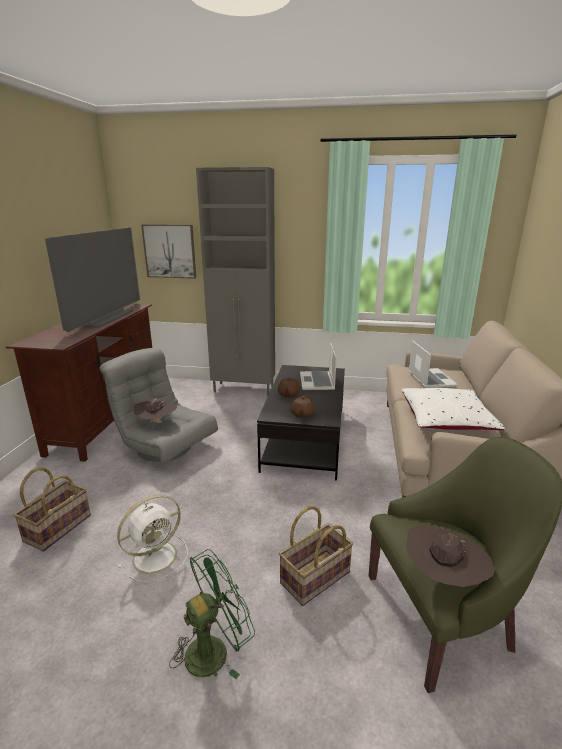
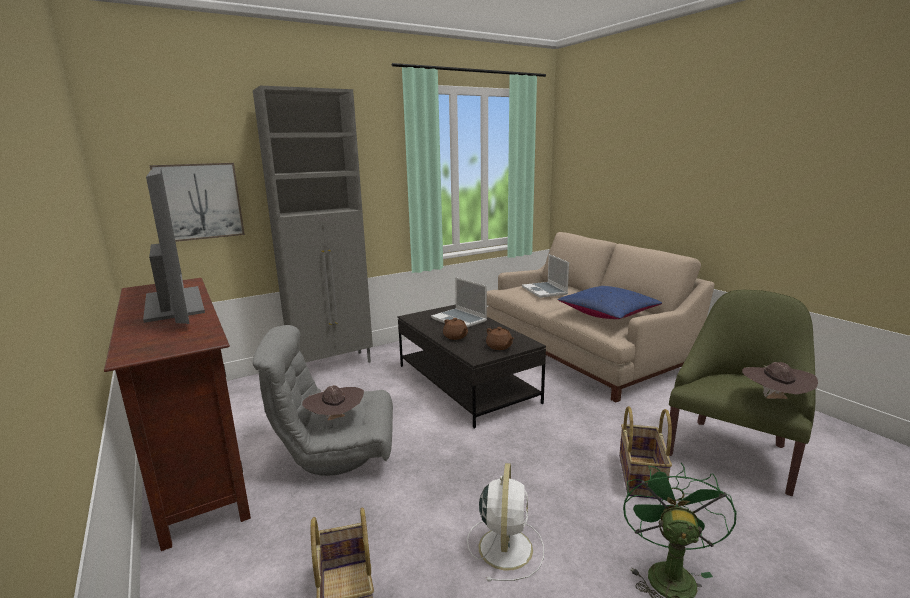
camera: 40 degrees left, 5 degrees down
(430, 379) = (545, 291): laptop -> laptop turned 150 degrees counterclockwise
(445, 420) = (607, 313): white pillow -> blue pillow

